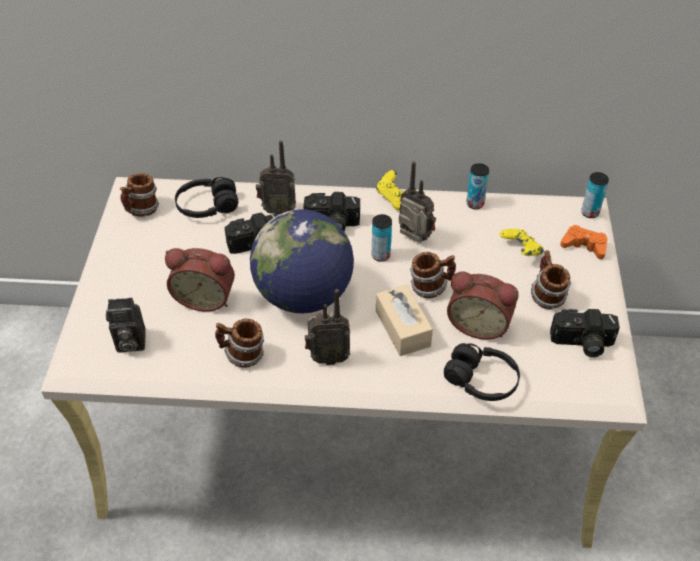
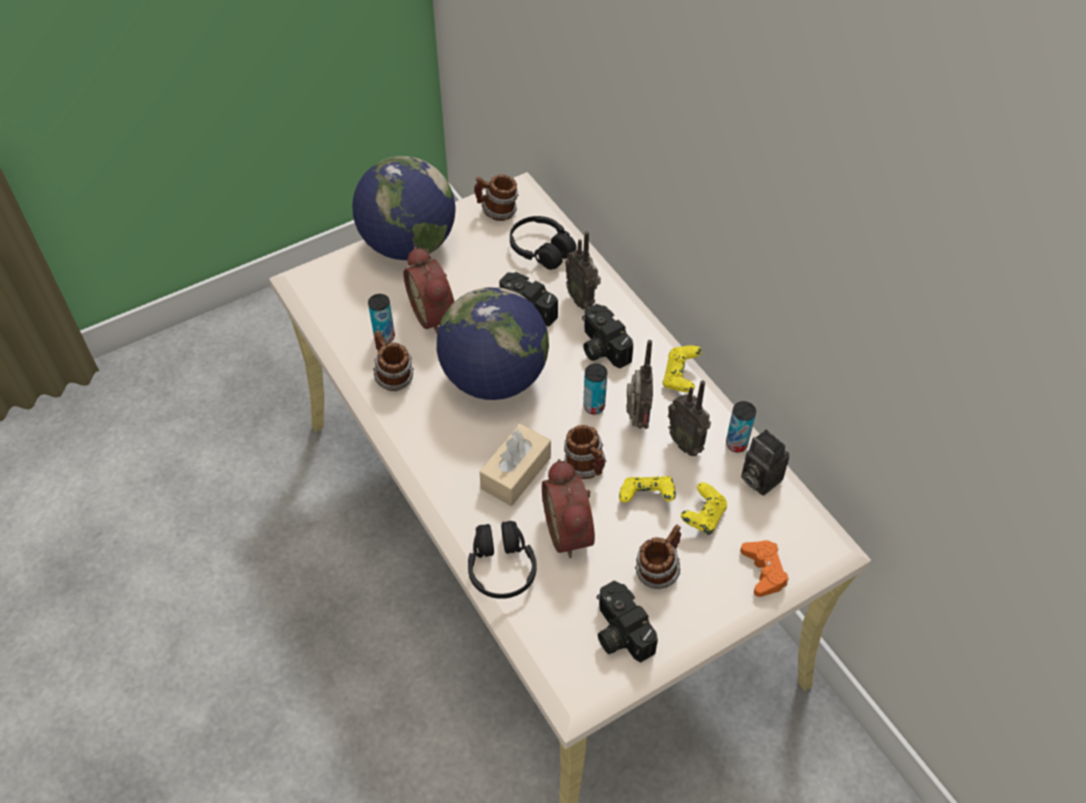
camera: 55 degrees right, 5 degrees up
(115, 278) = (408, 245): none -> globe
(129, 343) = (349, 297): camera -> camera (758, 478)
(327, 357) = (437, 436): radio -> radio (686, 443)
(482, 270) = (646, 497): none -> yellow game controller
(590, 212) = (822, 553): can -> can (384, 337)

